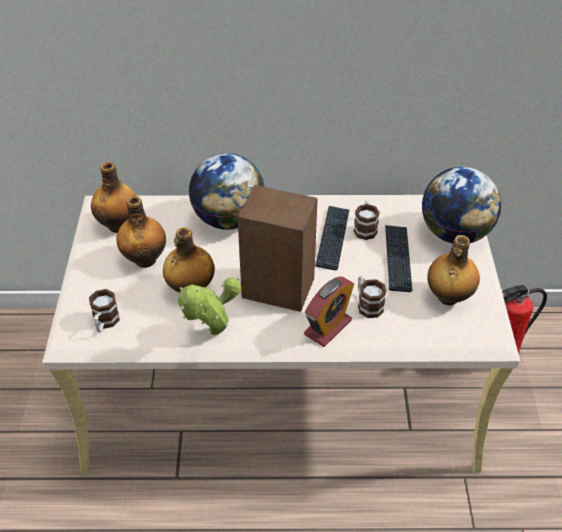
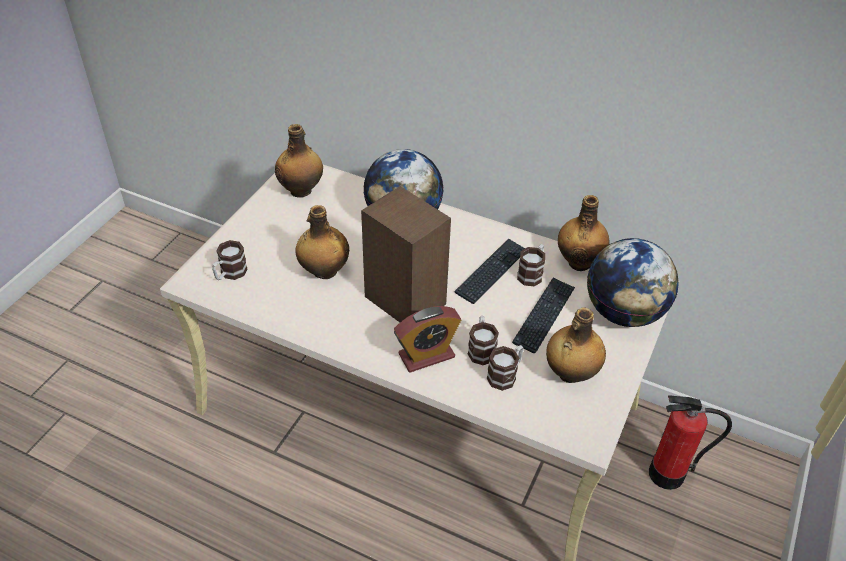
camera: 25 degrees right, 0 degrees up
(145, 259) = (303, 229): bottle -> bottle (579, 262)
(212, 334) = (314, 319): potted plant -> none
(400, 318) = (505, 375): none -> mug

